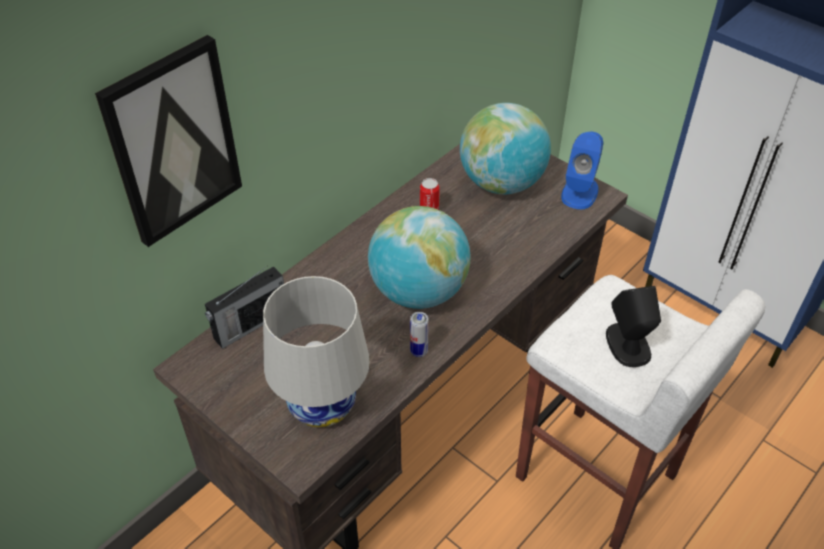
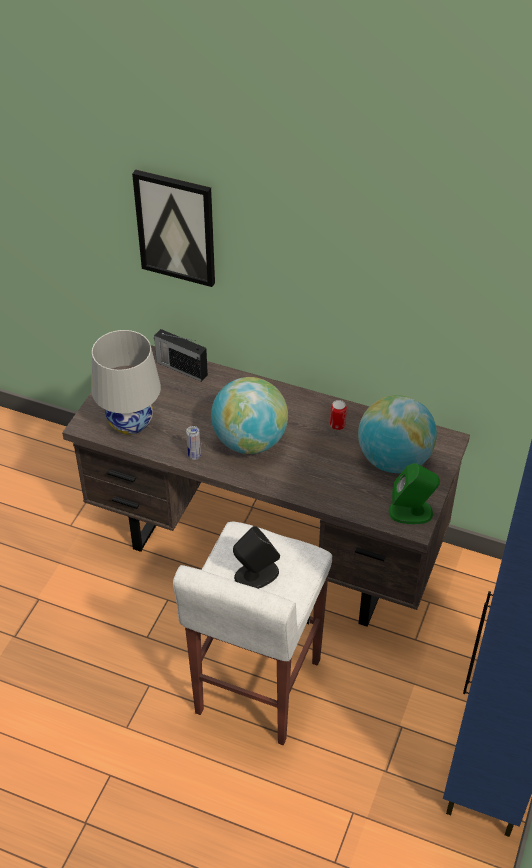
camera: 70 degrees right, 0 degrees up
(580, 192) = (411, 512): blue speaker -> green speaker

